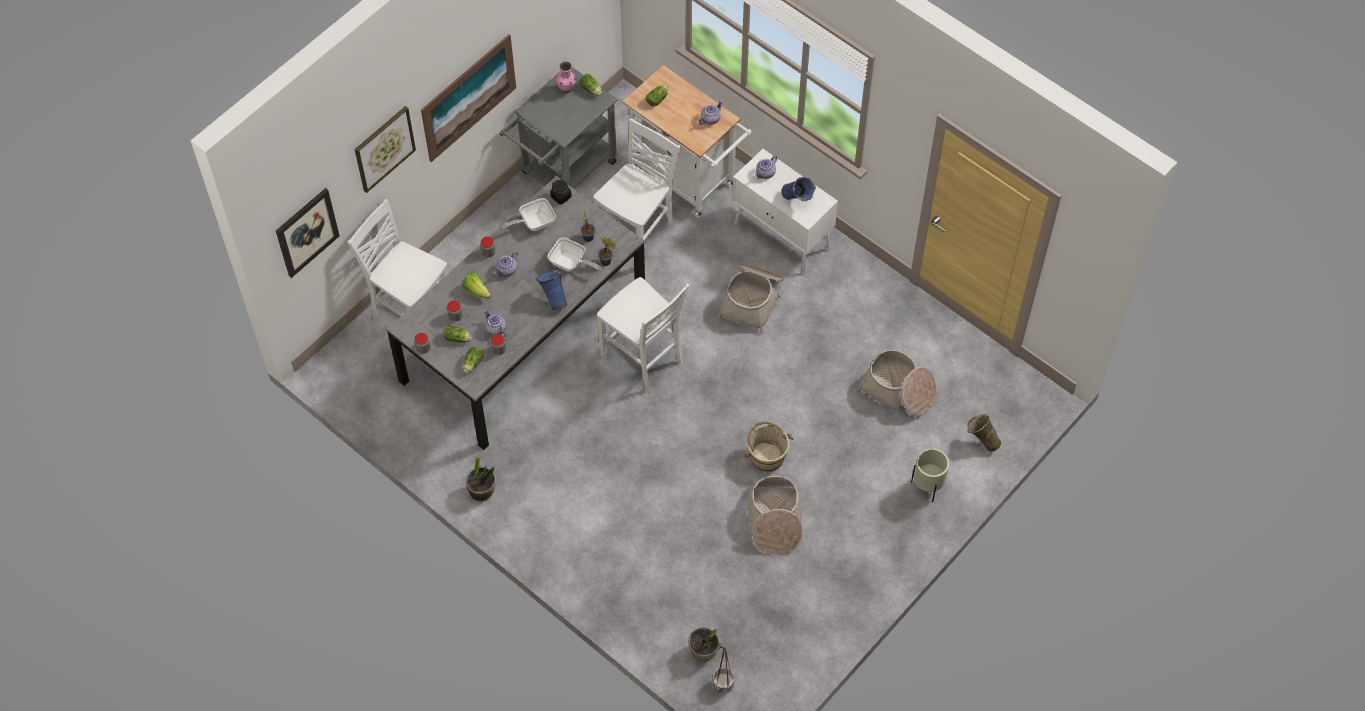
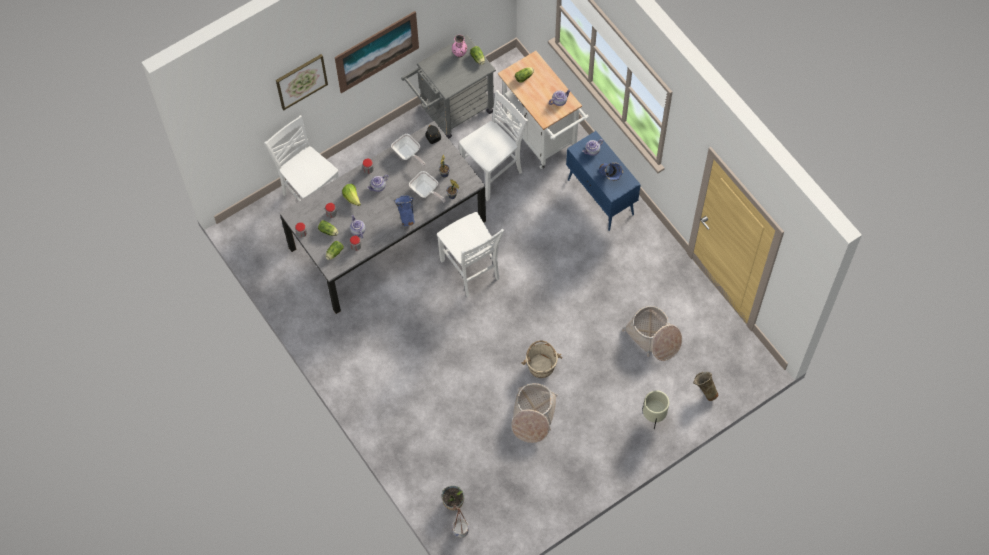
camera: 15 degrees right, 5 degrees up
(307, 232) = (231, 132): picture -> none
(482, 491) = (326, 345): potted plant -> none
(534, 223) = (408, 154): frying pan -> frying pan turned 120 degrees counterclockwise
(752, 299) = (564, 242): basket -> none
(782, 237) = (601, 198): white cabinet -> blue cabinet

